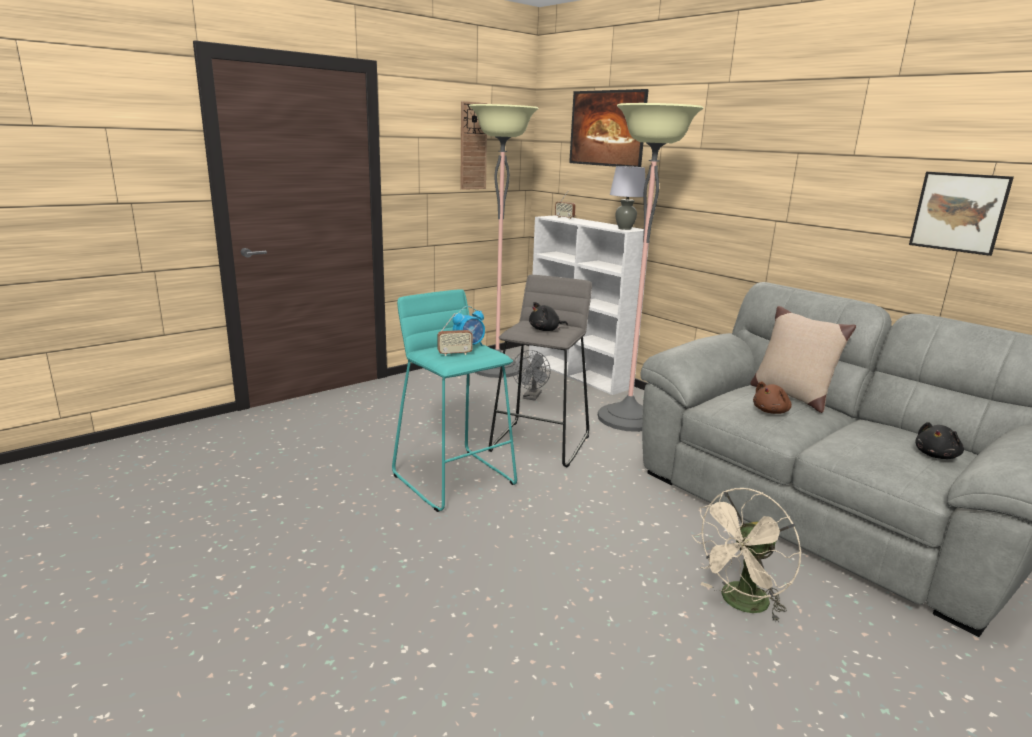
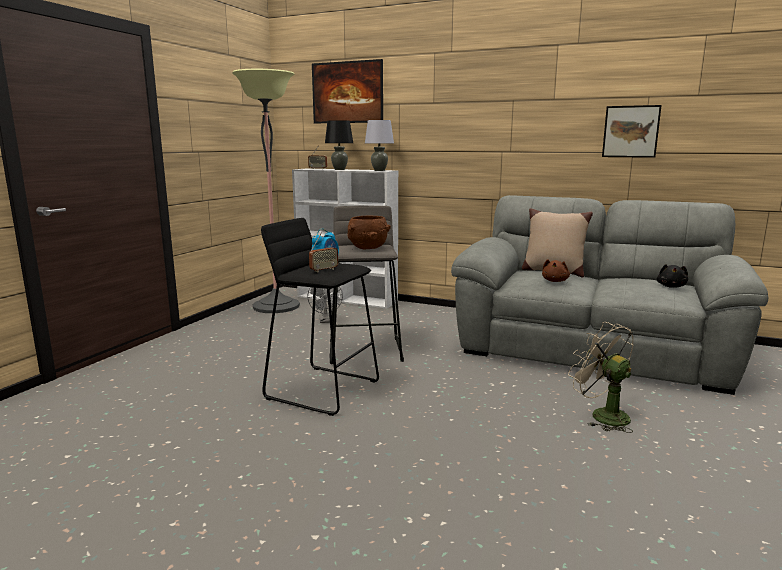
camera: 25 degrees left, 5 degrees down
(455, 479) = (323, 389): turquoise stool -> black stool
(473, 146) = (231, 110): wall clock -> none
(546, 330) = (368, 248): black plush toy -> brown bowl
(584, 222) = (339, 169): none -> black table lamp
(628, 418) = (414, 321): floor lamp -> none
(740, 604) = (602, 415): beige fan -> beige fan turned 120 degrees clockwise

